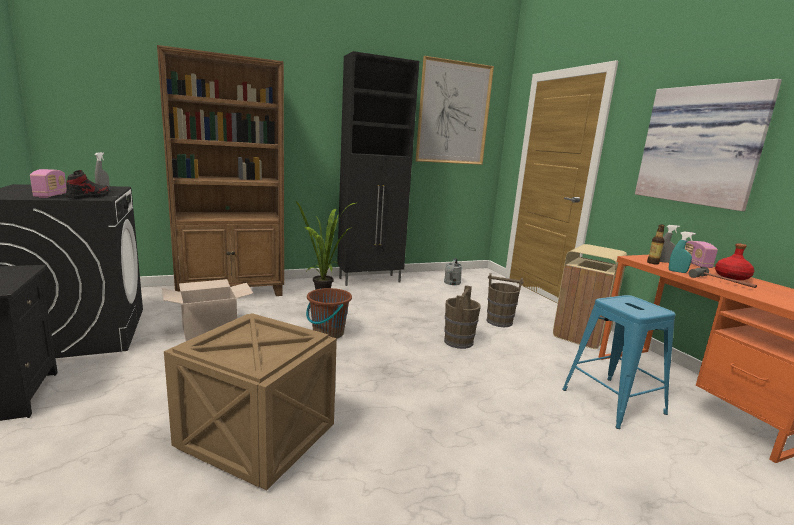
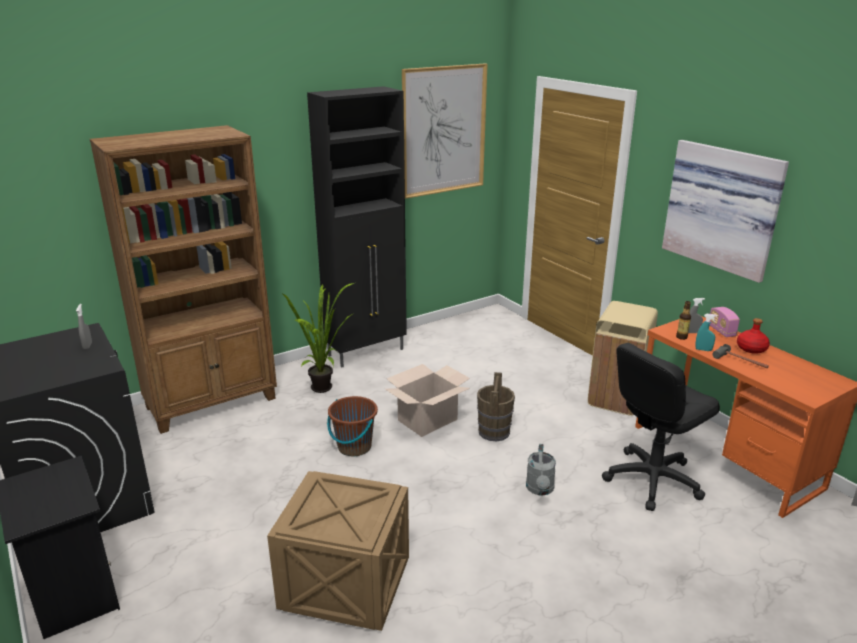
camera: 10 degrees left, 10 degrees up
(51, 196) = (51, 374): radio -> none
(88, 197) = (91, 366): shoe -> none
(209, 330) = (223, 467): cardboard box -> cardboard box (427, 420)
(451, 283) = (463, 340): grey watering can -> grey watering can (540, 490)
(499, 322) = (530, 394): brown bucket -> none
(613, 401) = (652, 480): blue stool -> black office chair

